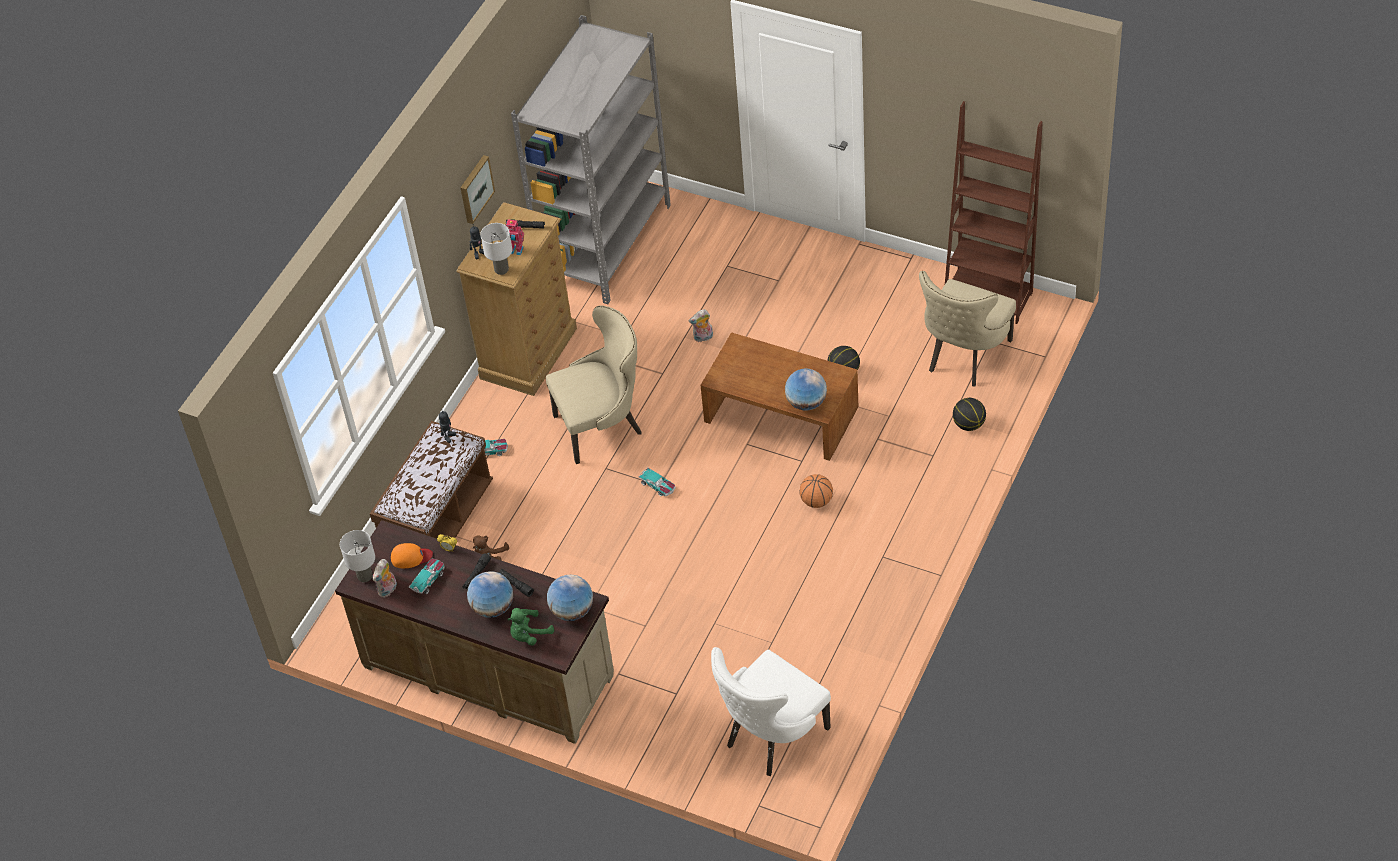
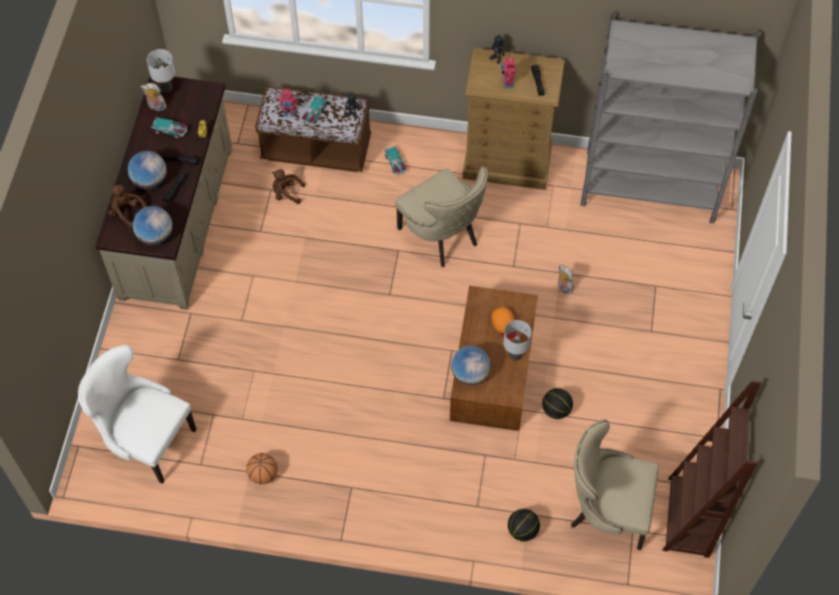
camera: 70 degrees right, 10 degrees up
(411, 557) = (191, 112): orange cap -> orange cap (504, 324)
(422, 494) = (289, 113): none -> toy robot
(475, 188) = (533, 21): picture -> none
(501, 270) = (481, 79): white table lamp -> white table lamp (514, 354)
(529, 635) = (127, 212): green plush toy -> brown plush toy
(658, 485) = (389, 293): toy car -> toy car (314, 113)
(816, 501) = (401, 420): basketball -> basketball (263, 474)

